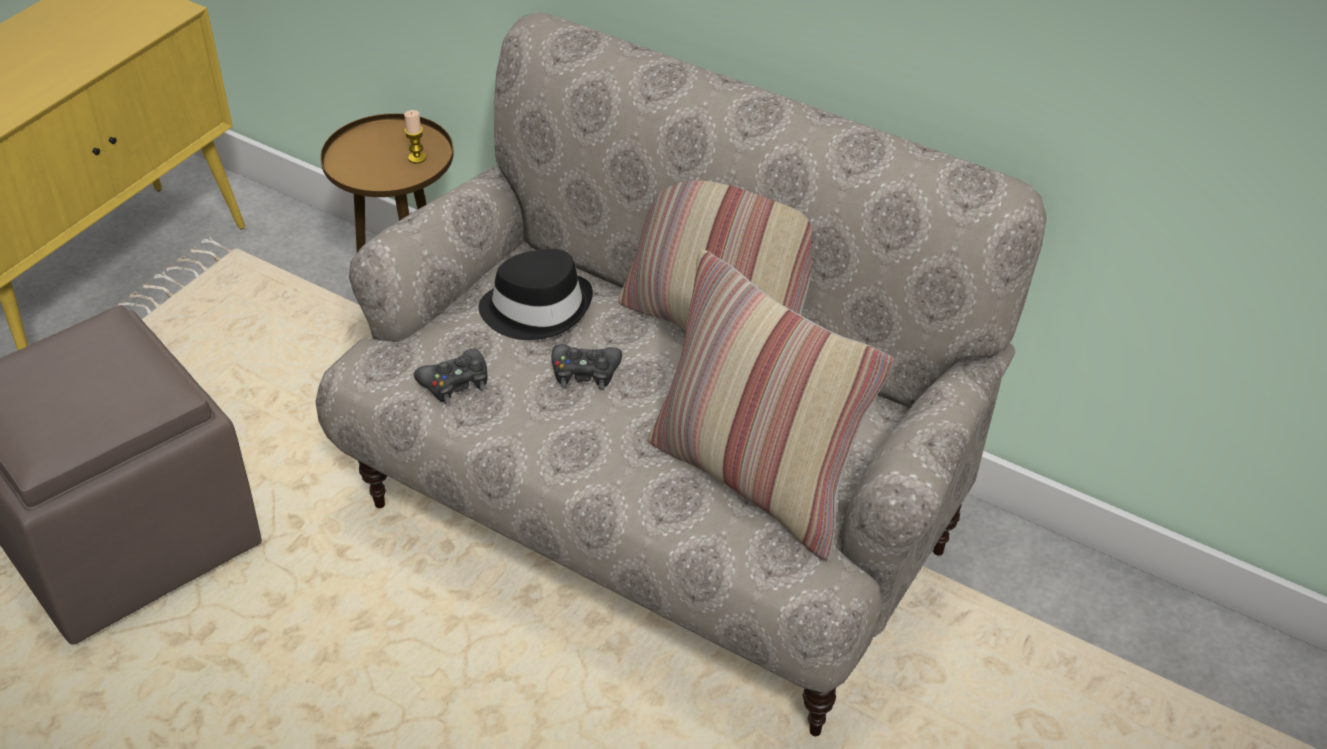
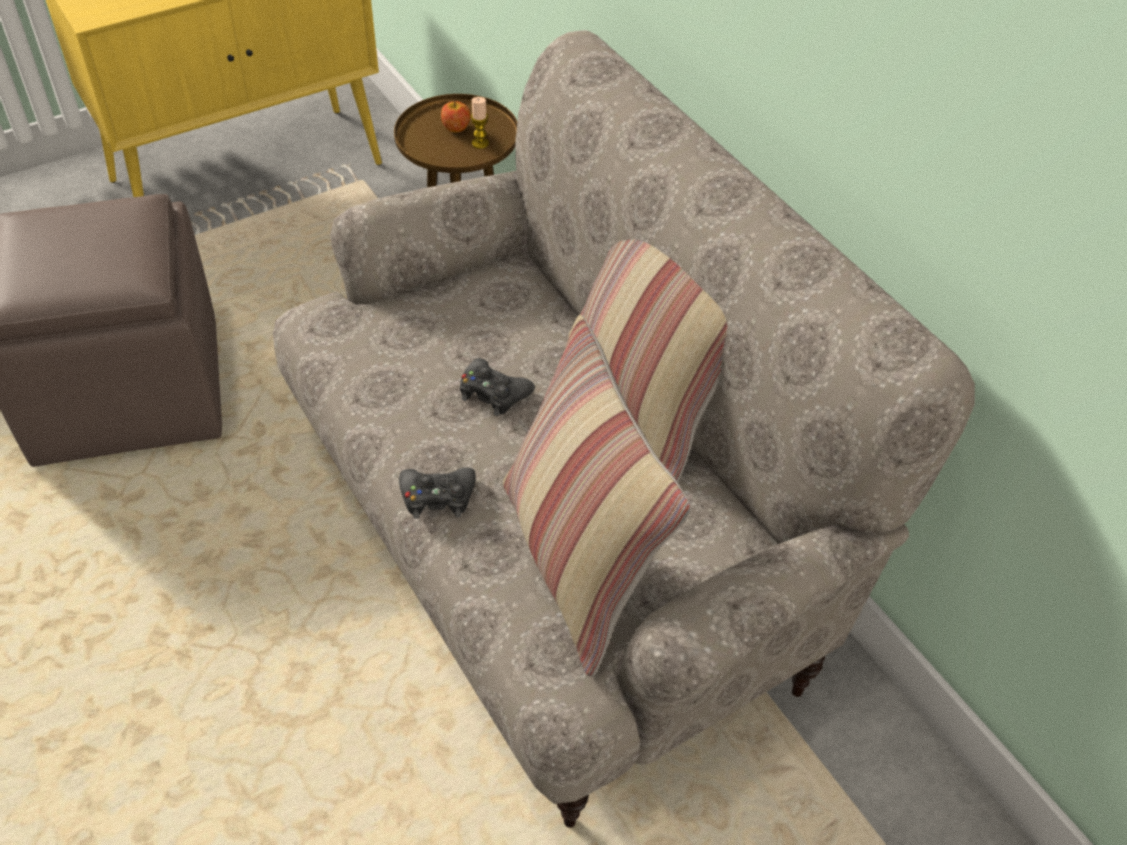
camera: 25 degrees right, 5 degrees up
(382, 151) = (456, 128): none -> apple
(455, 382) = (375, 360): black game controller -> black game controller (437, 497)
(537, 308) = (492, 317): black hat -> none

